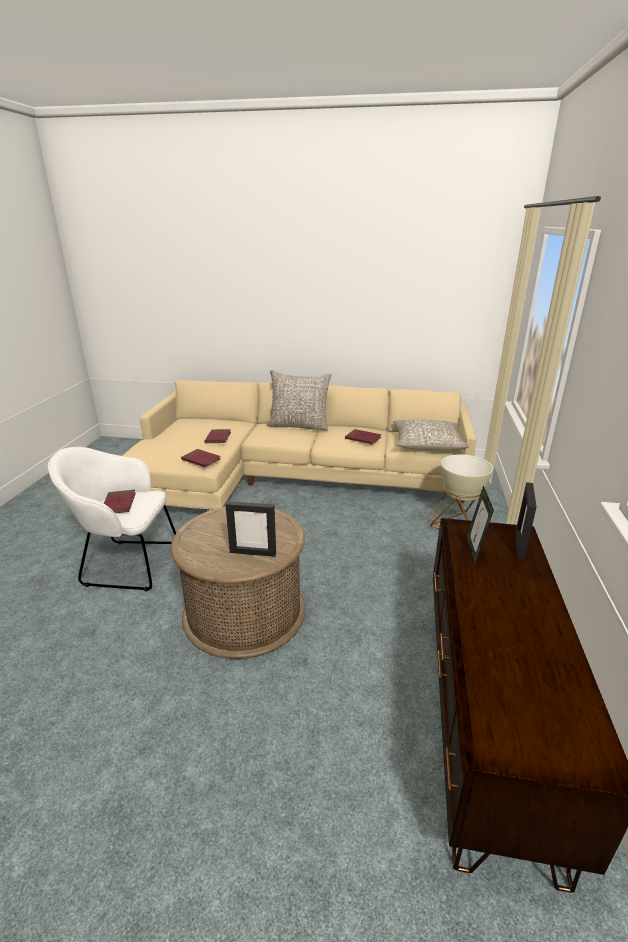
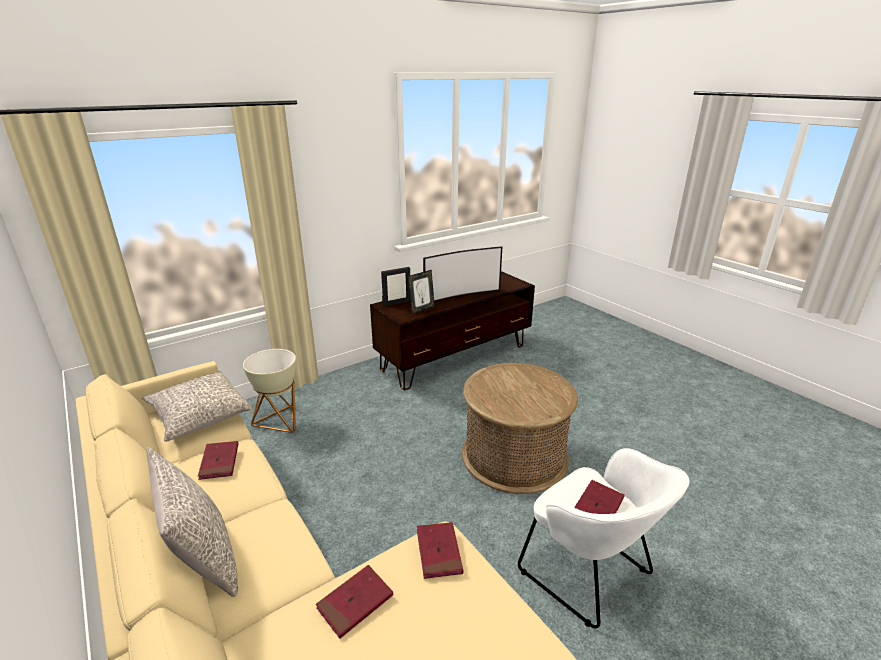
camera: 135 degrees left, 0 degrees up
(253, 552) = (521, 376): picture frame -> none
(499, 616) = (461, 295): none -> television

